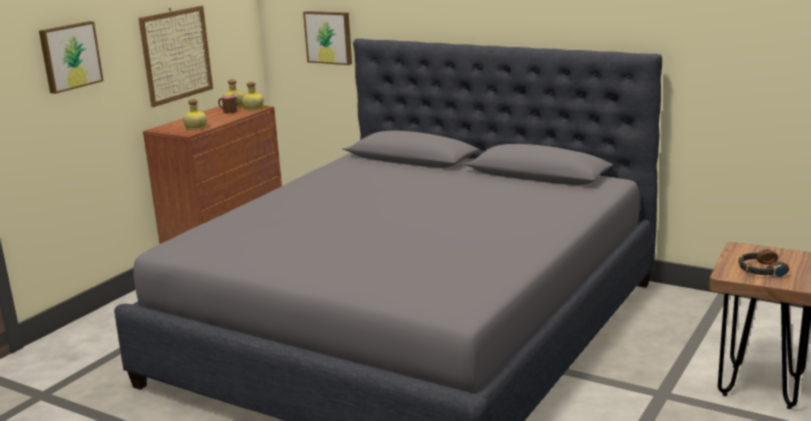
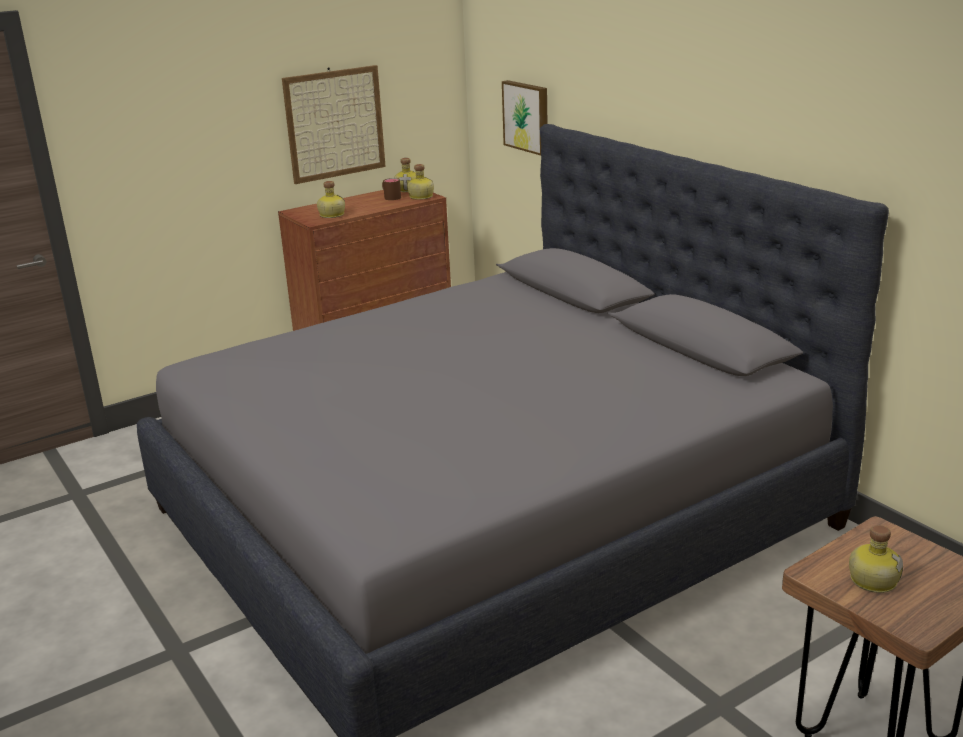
camera: 25 degrees right, 5 degrees up
(69, 56) = (183, 120): picture -> none
(760, 270) = (872, 579): headphones -> bottle

